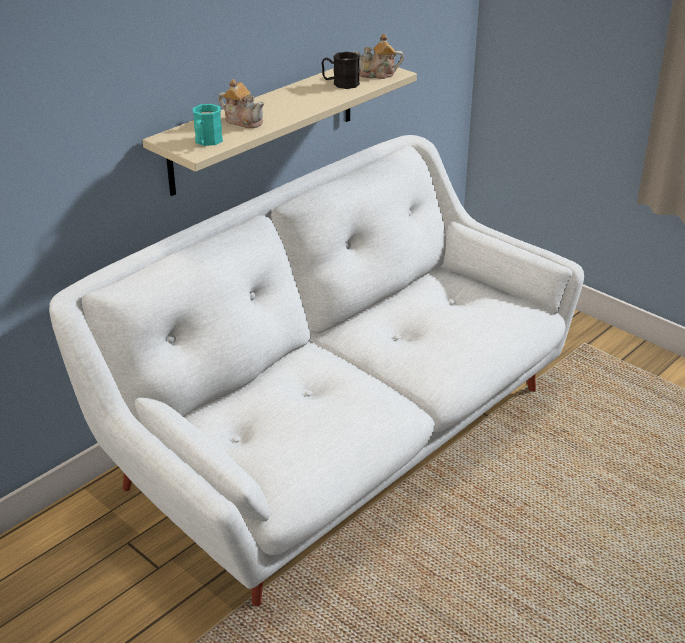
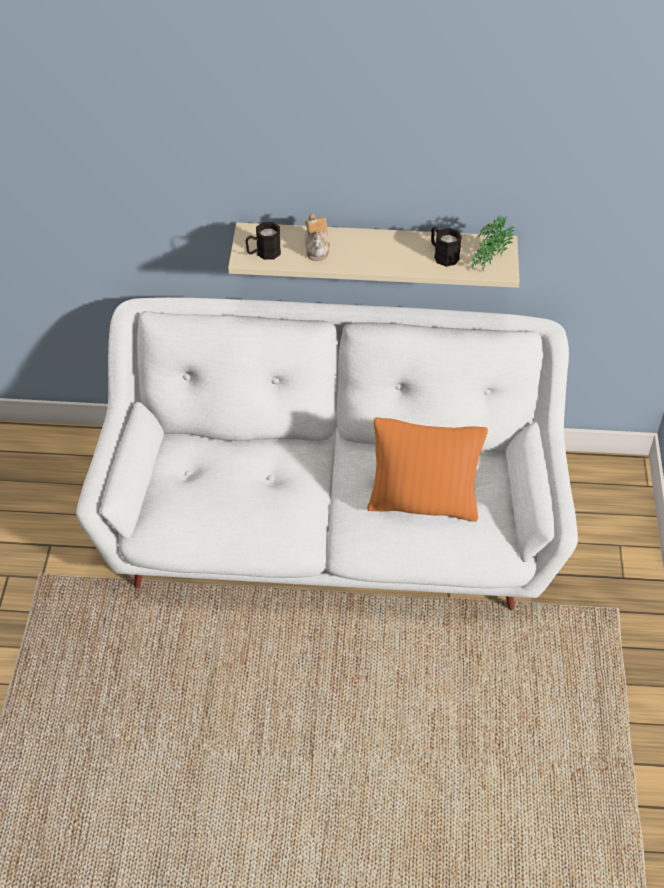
camera: 50 degrees right, 15 degrees up
(206, 142) = (263, 253): turquoise mug -> black mug
(377, 74) = (487, 263): teapot -> potted plant
(449, 323) = (423, 503): none -> orange pillow

